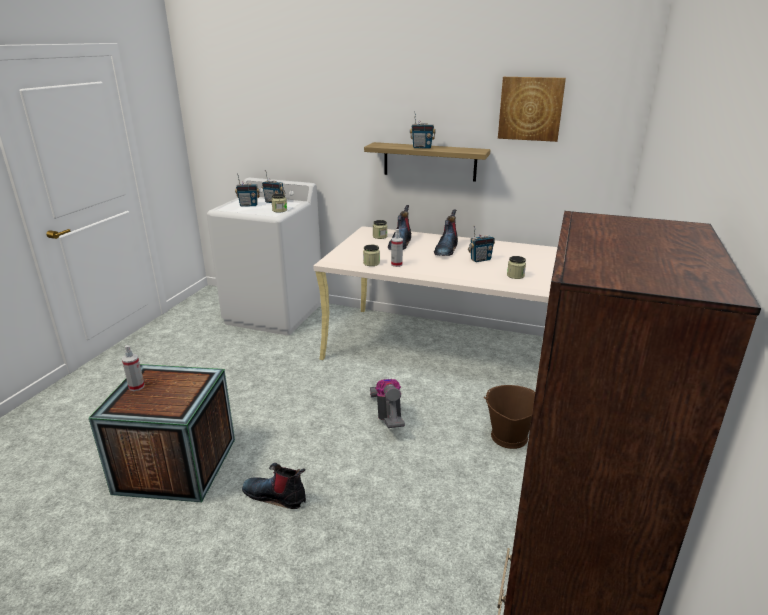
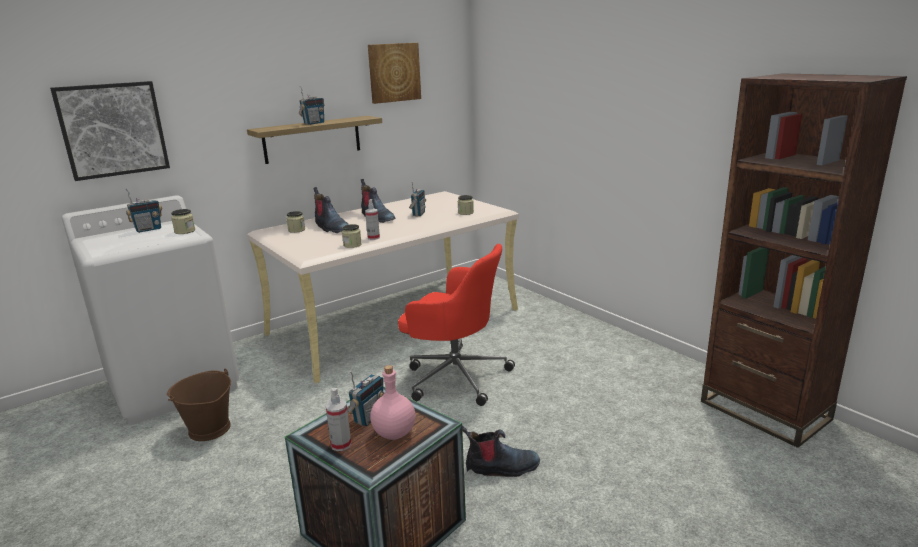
camera: 55 degrees left, 5 degrees down
(158, 401) = (393, 433): none -> pink bottle
(249, 205) = (126, 240): radio -> radio (368, 417)
(276, 496) = (501, 468): boot -> boot turned 150 degrees counterclockwise
(283, 126) = (113, 130): none -> picture
(388, 416) = (455, 376): vacuum cleaner -> red office chair
(508, 436) = (538, 337): brown bucket -> brown bucket (208, 429)

